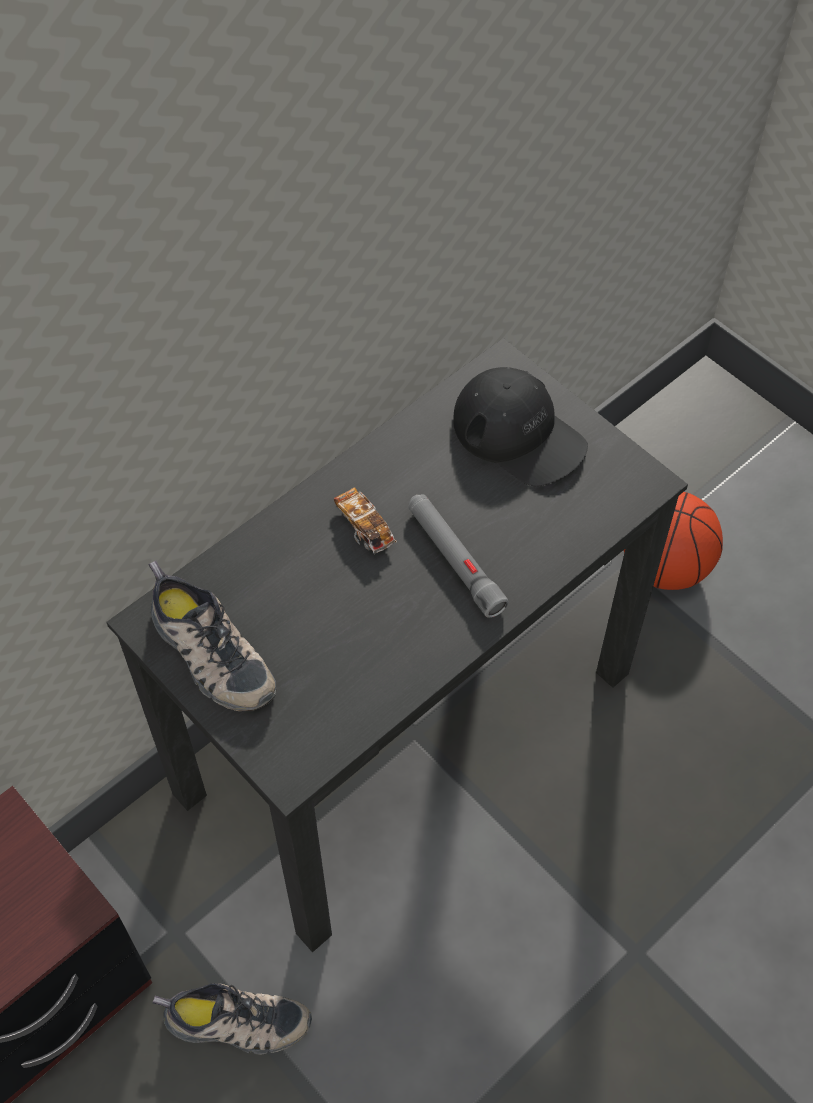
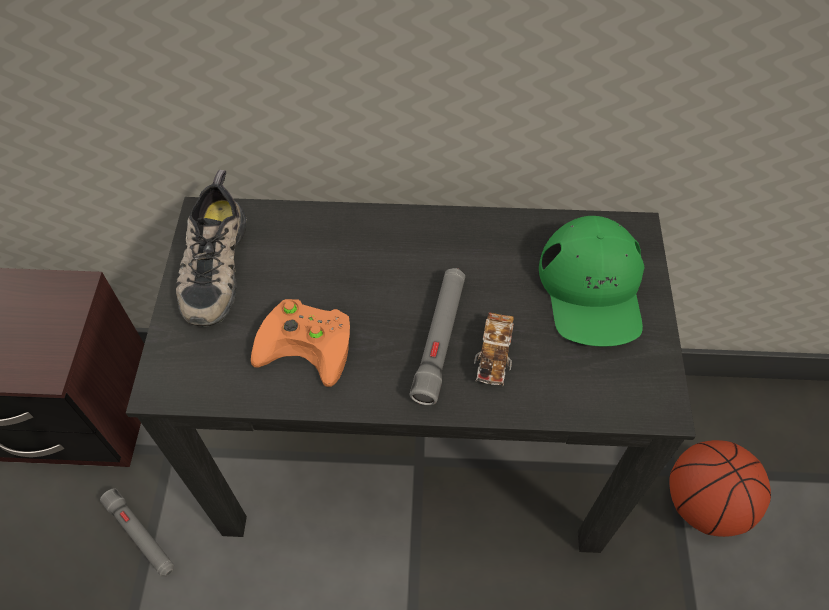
camera: 45 degrees right, 0 degrees up
(235, 1025) = (140, 535): shoe -> grey flashlight
(363, 644) = (310, 342): none -> orange game controller
(364, 527) = (404, 265): toy car -> toy car (494, 354)
(519, 434) = (592, 288): black cap -> green cap

